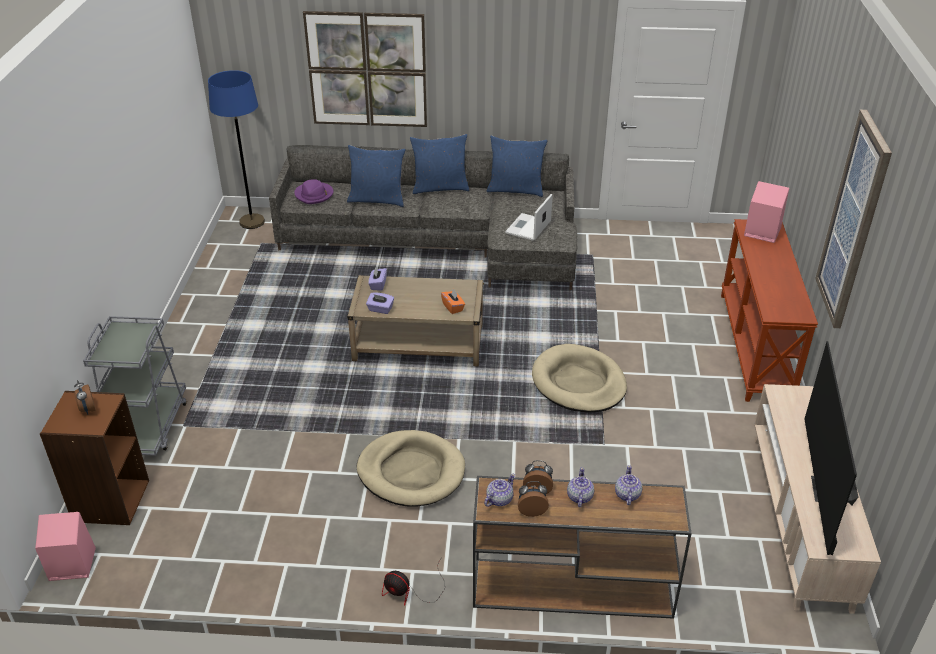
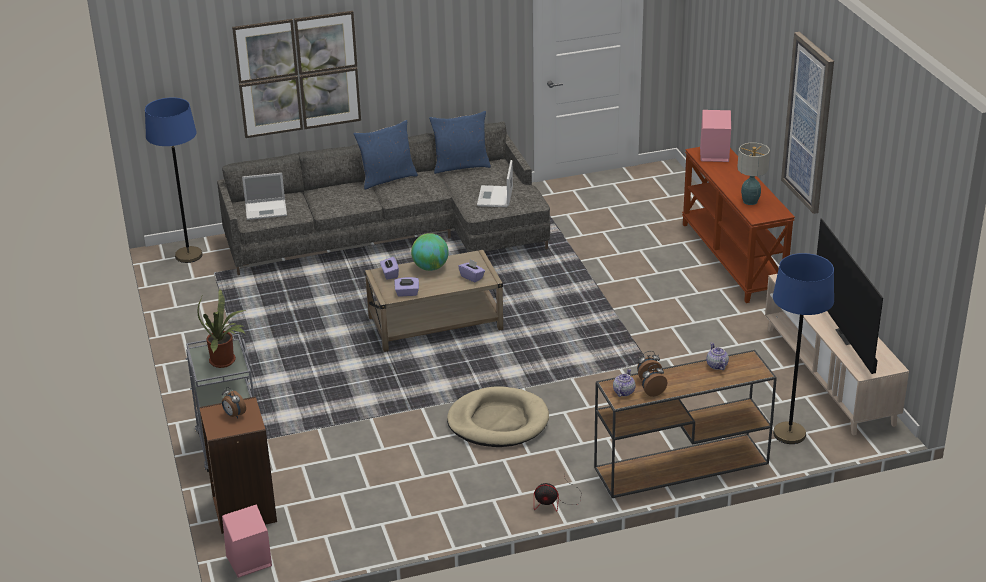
camera: 20 degrees left, 5 degrees down
(131, 345) = (225, 361): none -> potted plant
(314, 195) = (267, 210): purple hat -> laptop
(377, 199) = (333, 201): blue pillow -> none
(420, 287) = (430, 267): none -> globe
(453, 307) = (472, 277): orange tissue box -> purple tissue box
(578, 382) = (599, 321): beige dog bed -> none
(579, 497) = (682, 375): teapot -> none
(717, 584) = (789, 434): none -> blue floor lamp
(775, 294) = (750, 201): none -> table lamp

